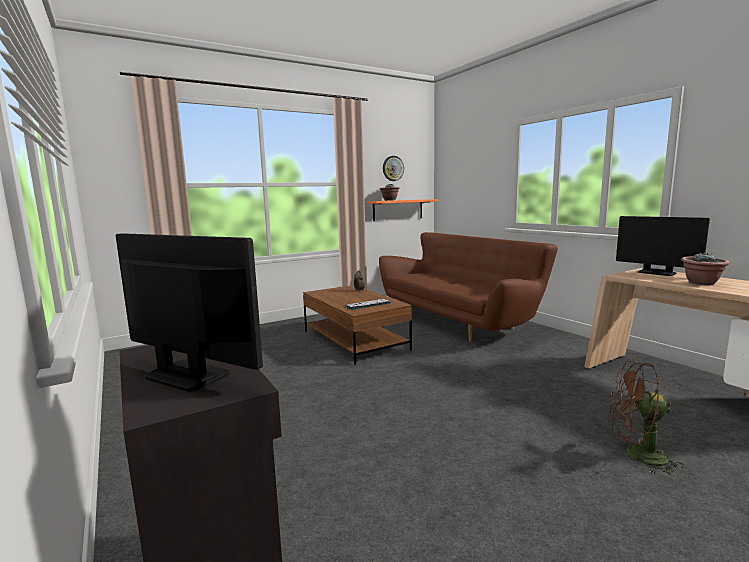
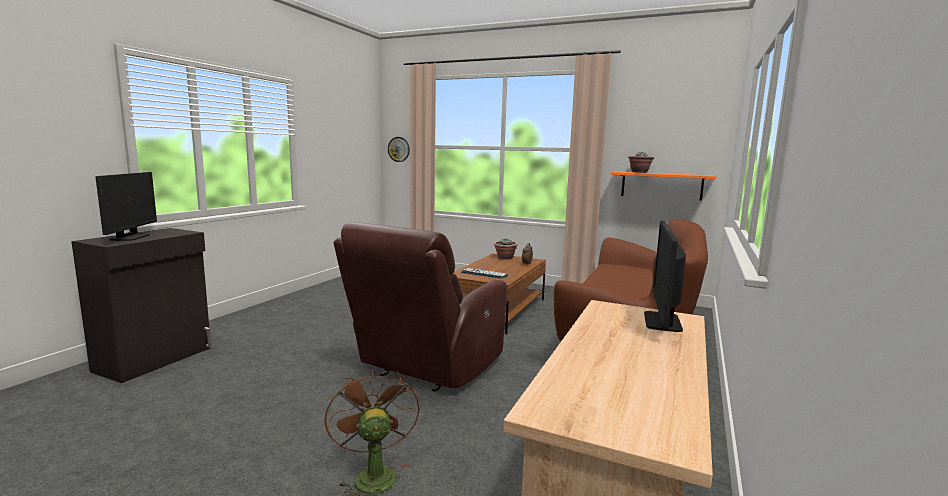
camera: 55 degrees right, 0 degrees up
(393, 168) = (659, 132): wall clock -> wall clock (399, 149)
(453, 394) = (426, 369): none -> brown armchair
(702, 283) = (613, 343): potted plant -> potted plant (505, 258)

